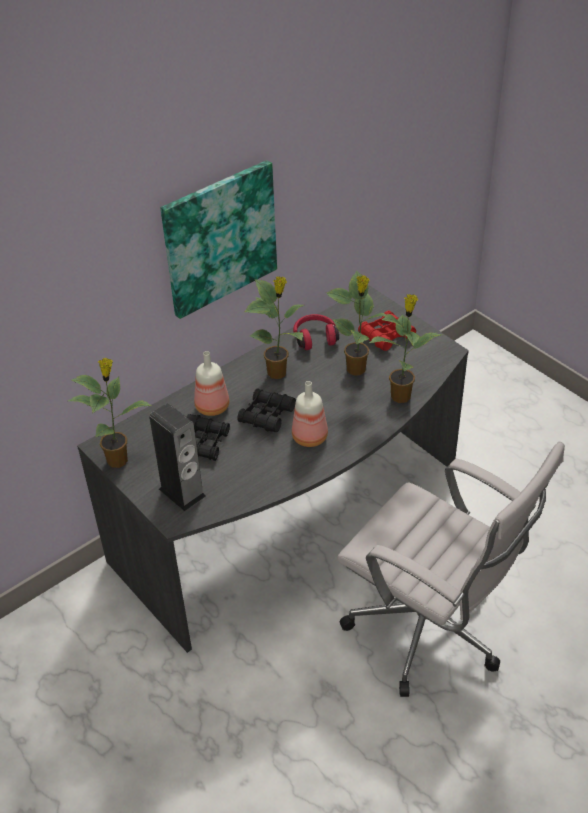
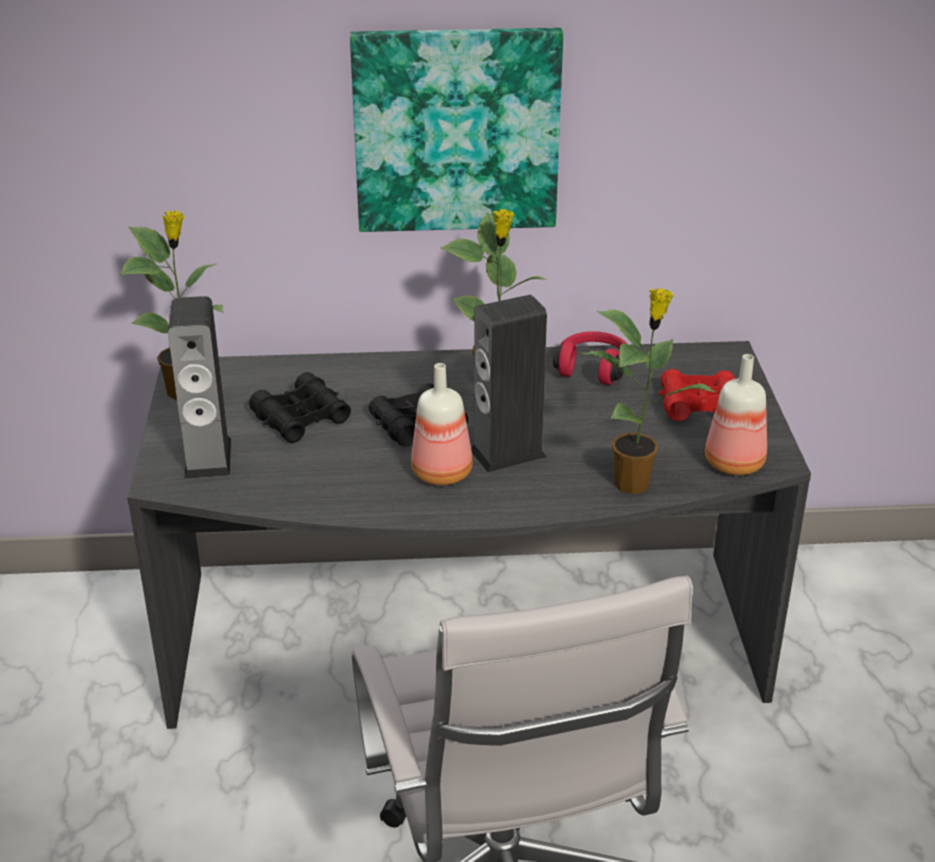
camera: 35 degrees right, 10 degrees down
(211, 406) = (362, 386): bottle -> bottle (733, 462)
(328, 409) = (507, 453): none -> speaker
(357, 370) = (606, 427): potted plant -> none

